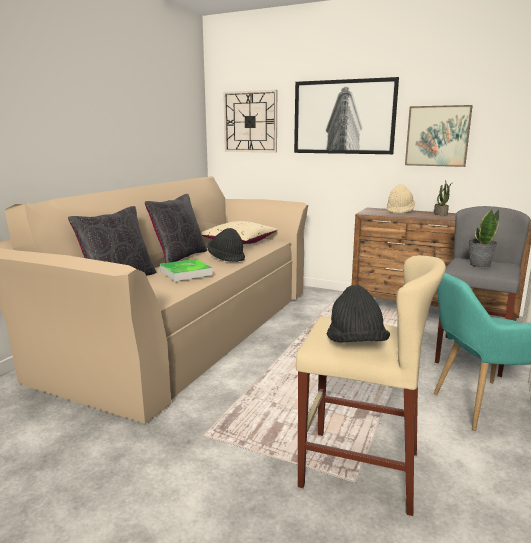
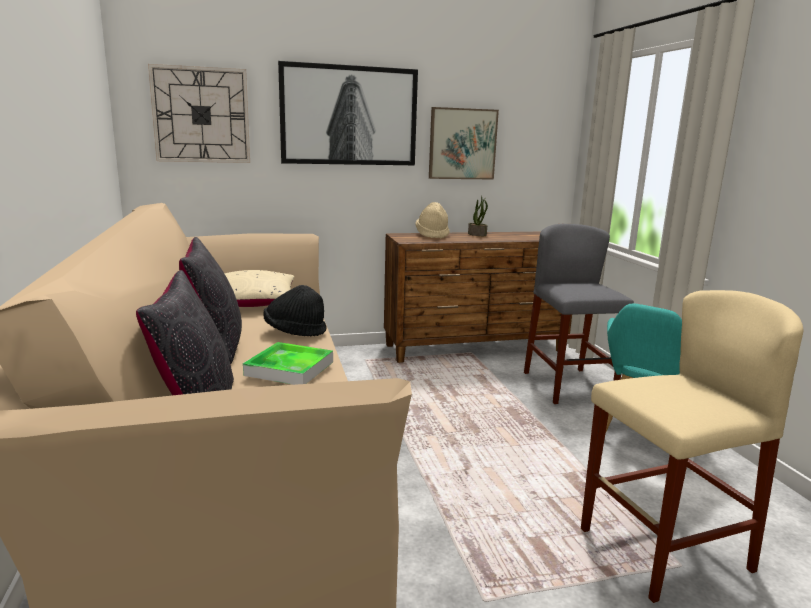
camera: 40 degrees left, 0 degrees up
(355, 344) = (710, 406): black hat -> none
(479, 265) = (584, 288): potted plant -> none

